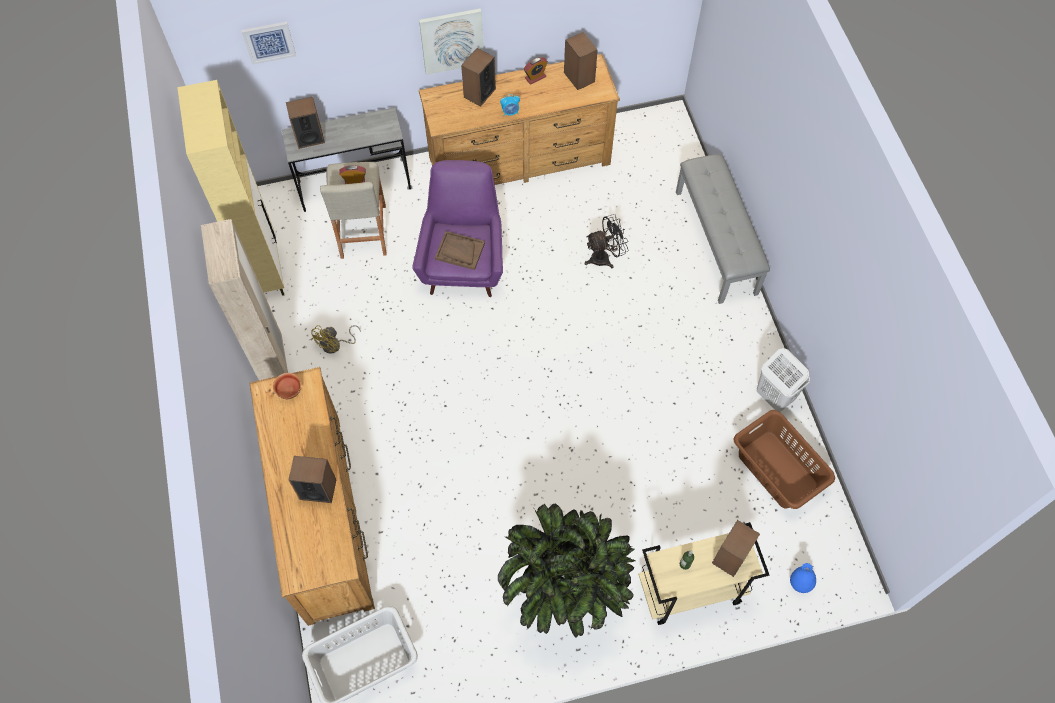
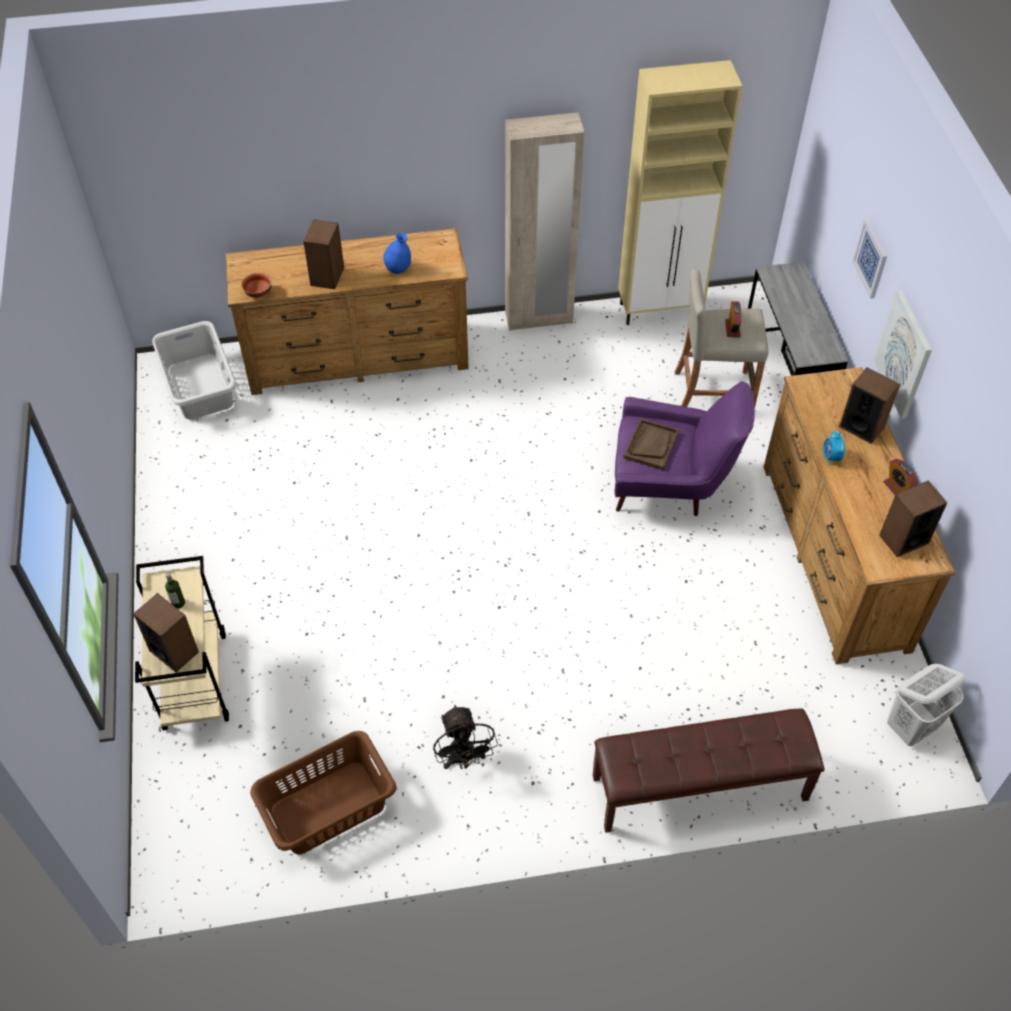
camera: 95 degrees right, 10 degrees down
(269, 42) = (841, 158): picture -> picture (871, 258)
(290, 390) = (442, 256): bowl -> bowl (258, 293)
(309, 137) = (792, 284): speaker -> none
(335, 345) = (558, 367): yellow fan -> none
(563, 598) = (219, 554): potted plant -> none
(604, 257) = (673, 640): black fan -> black fan (463, 759)
(716, 242) = (699, 789): grey bench -> brown bench
(774, 396) = (437, 824): white laundry basket -> white laundry basket (912, 727)
(800, 583) = (170, 807): blue vase -> blue vase (398, 269)

